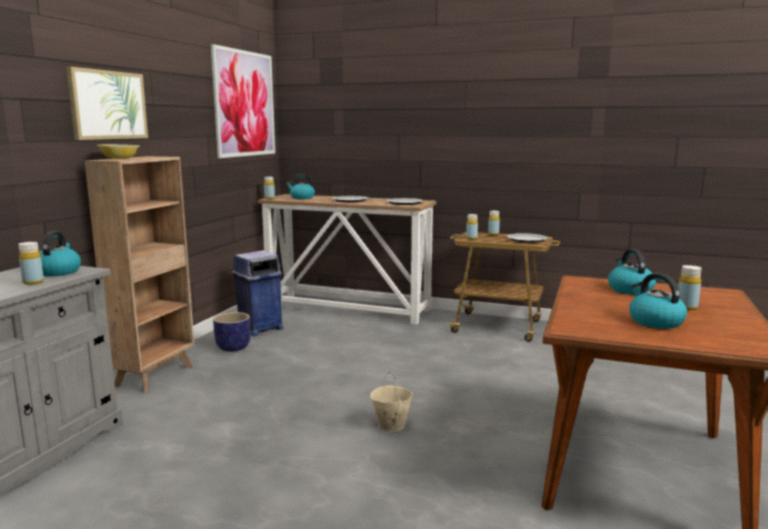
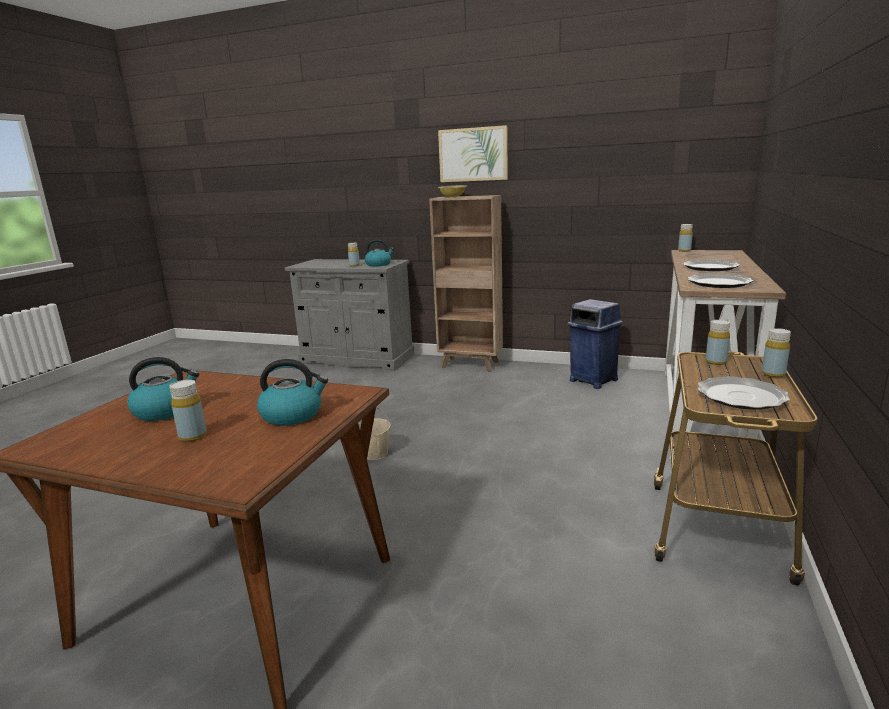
camera: 90 degrees right, 5 degrees up
(233, 347) = (537, 378): planter -> none
(244, 104) = (674, 135): picture -> none
(301, 198) = (708, 256): kettle -> none

